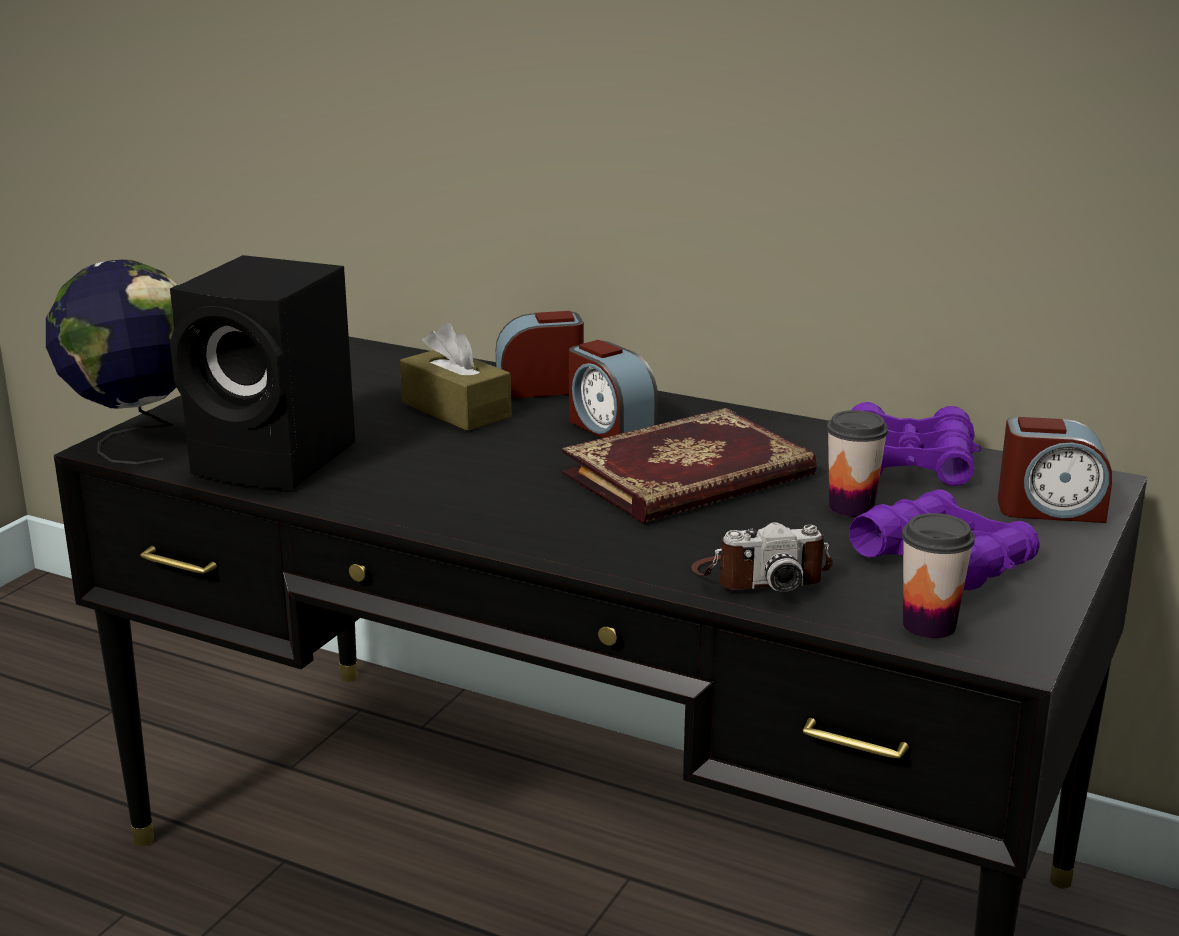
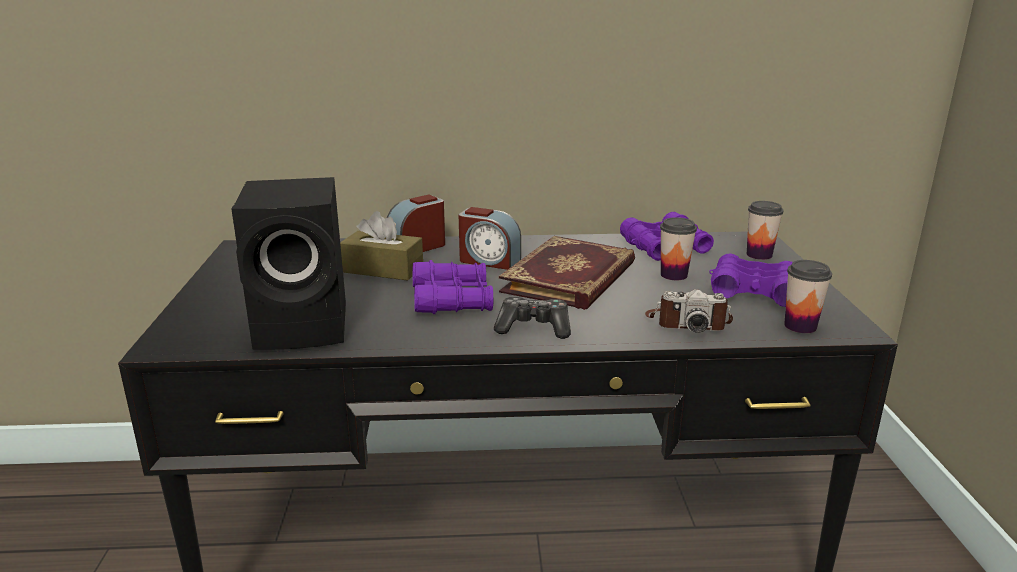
camera: 30 degrees left, 0 degrees up
(136, 440) = (178, 337): globe -> none
(489, 468) = (452, 299): none -> purple binoculars
(539, 530) = (534, 328): none -> game controller
(761, 576) = (687, 322): camera -> camera turned 45 degrees clockwise
(1050, 509) = (759, 255): alarm clock -> cup

